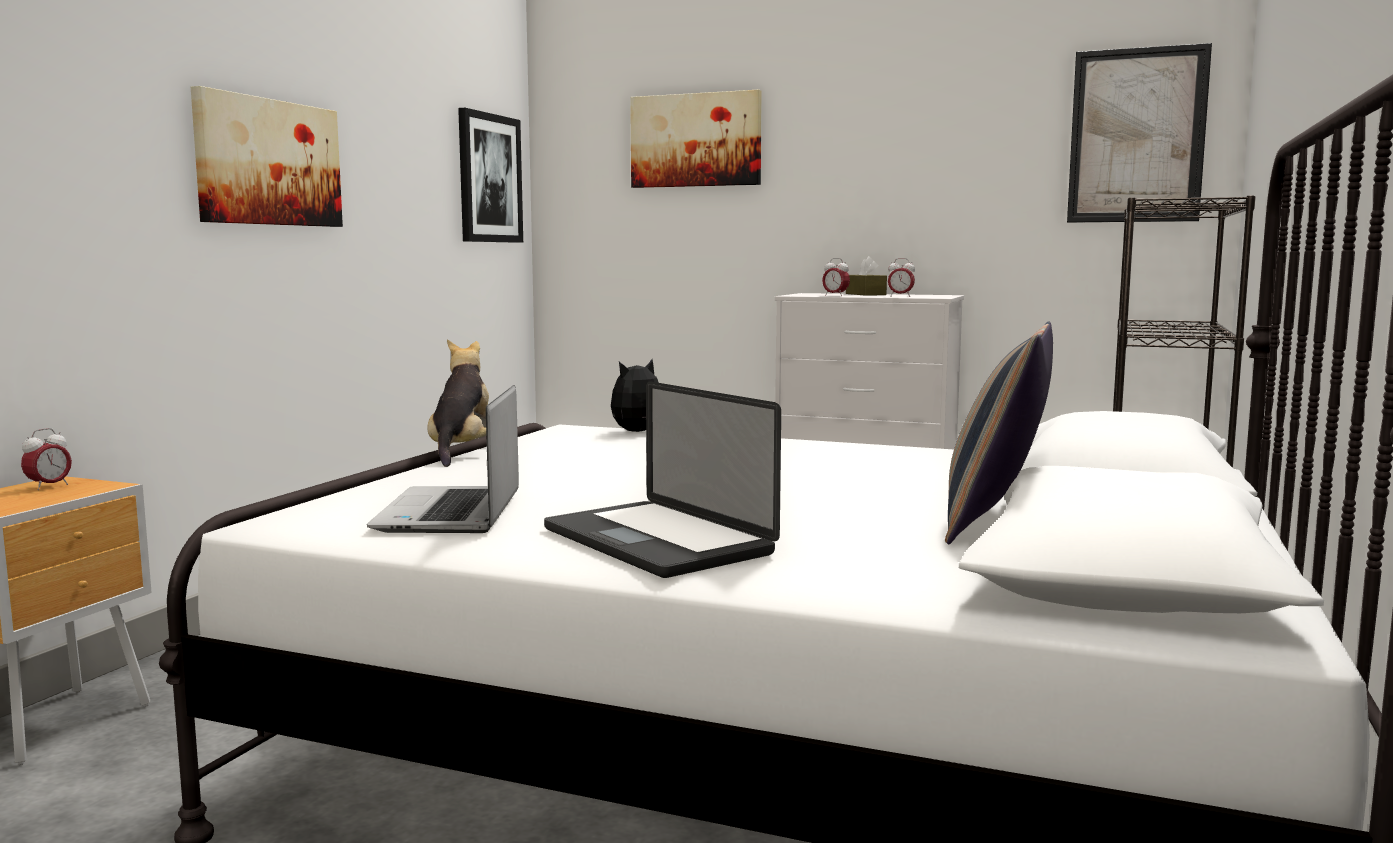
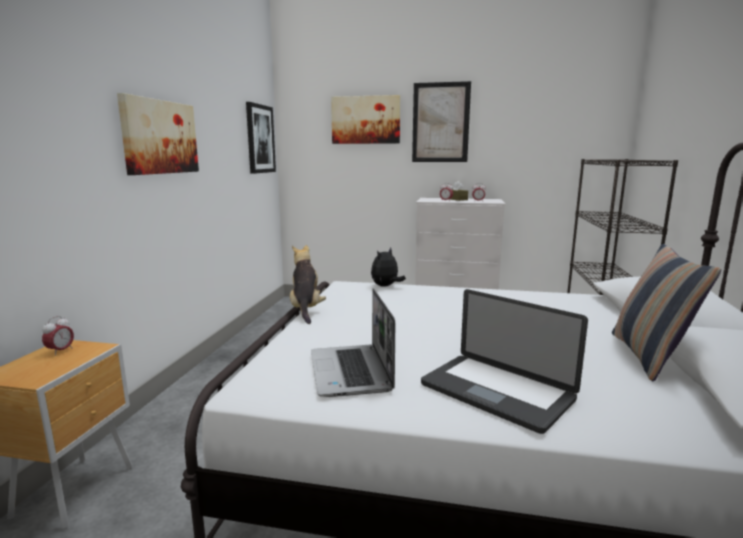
camera: 10 degrees left, 5 degrees up
(1137, 136) = (585, 123): picture -> picture (440, 122)

